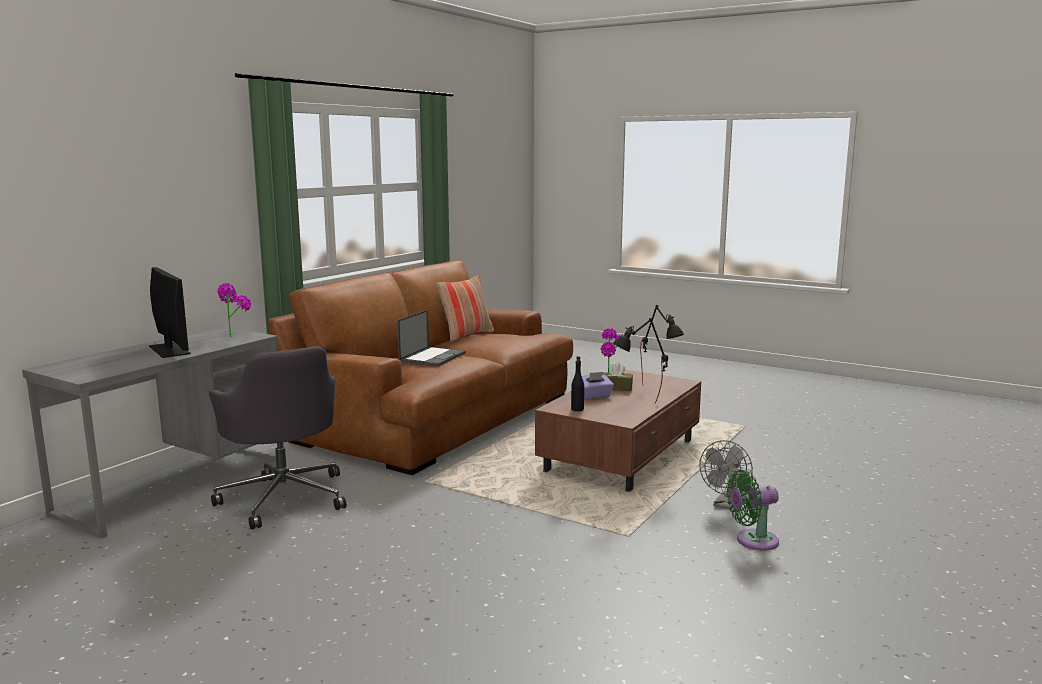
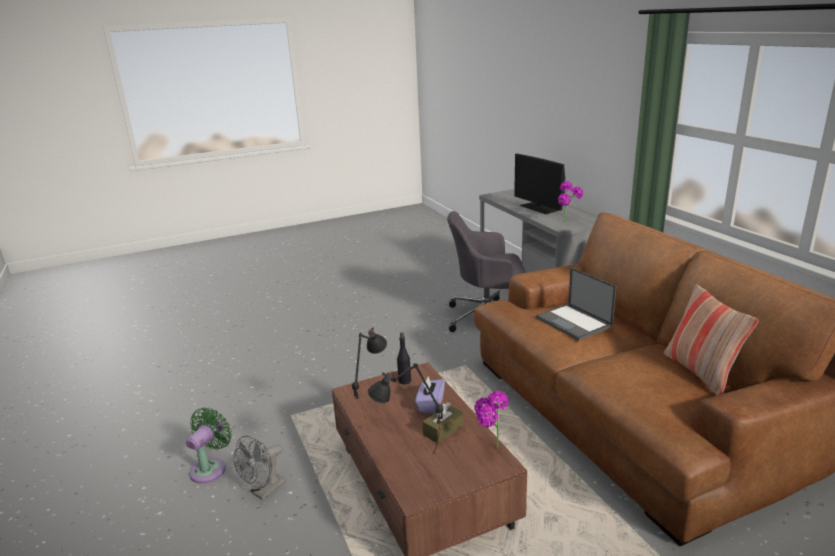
camera: 125 degrees right, 10 degrees up
(169, 350) = (539, 208): monitor -> monitor turned 60 degrees clockwise
(726, 505) = (264, 491): grey fan -> grey fan turned 120 degrees counterclockwise

